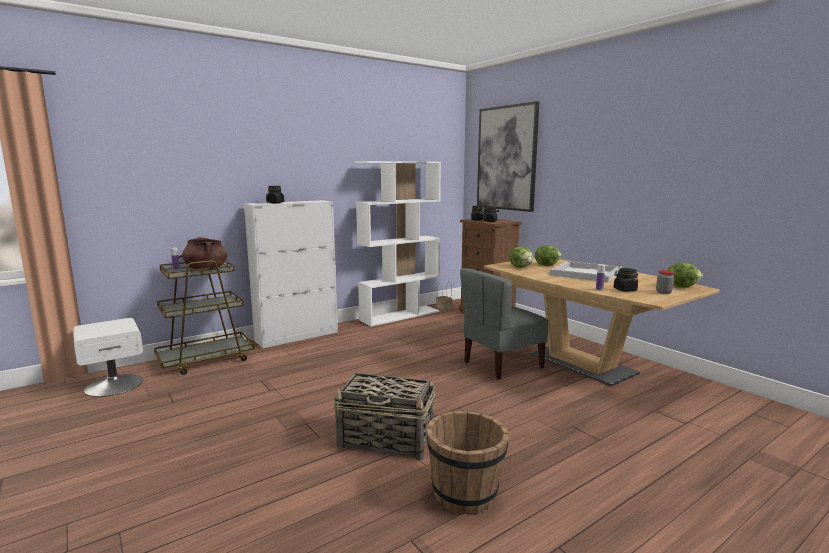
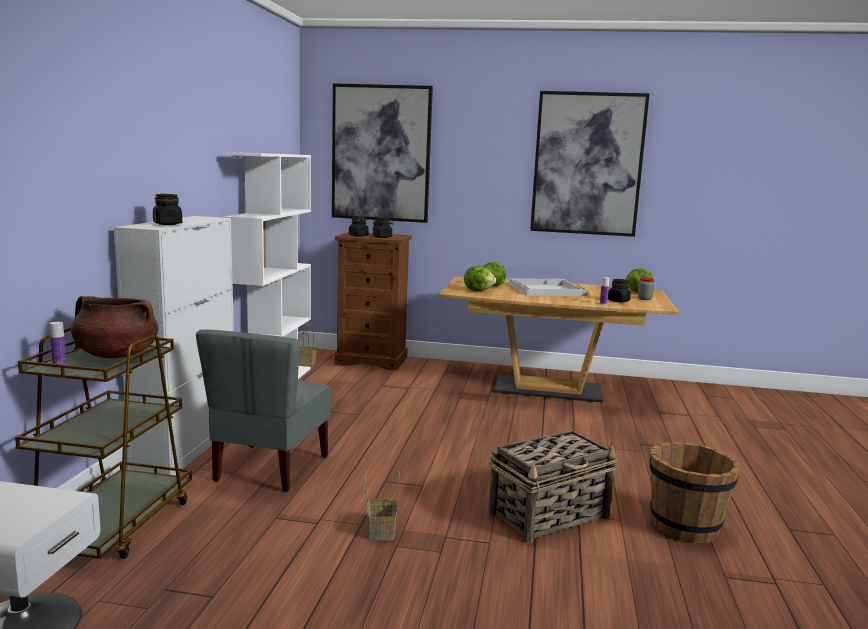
camera: 45 degrees left, 0 degrees up
(286, 406) = (380, 530): none -> basket
(502, 365) = (492, 409): grey chair -> grey chair (270, 468)
(658, 157) = (587, 164): none -> picture

